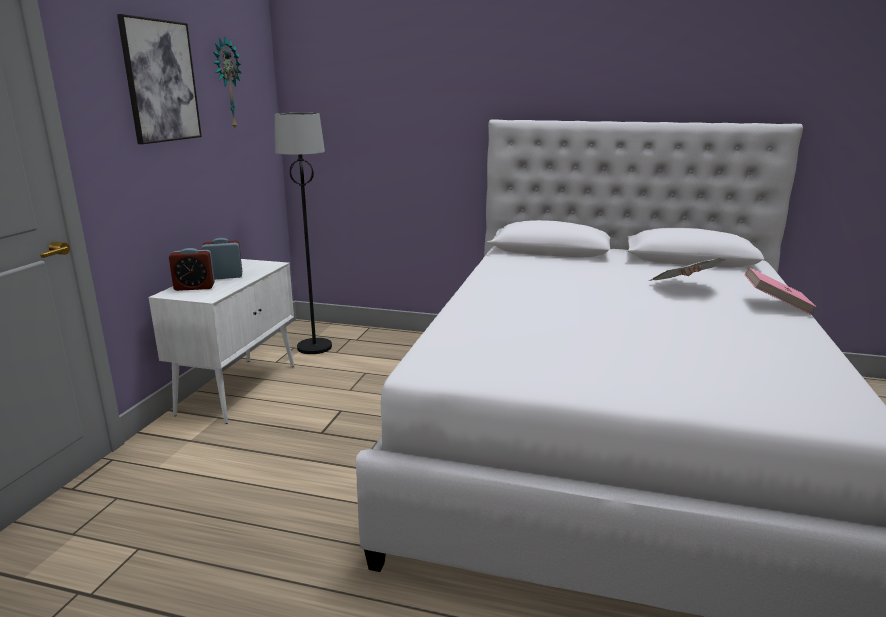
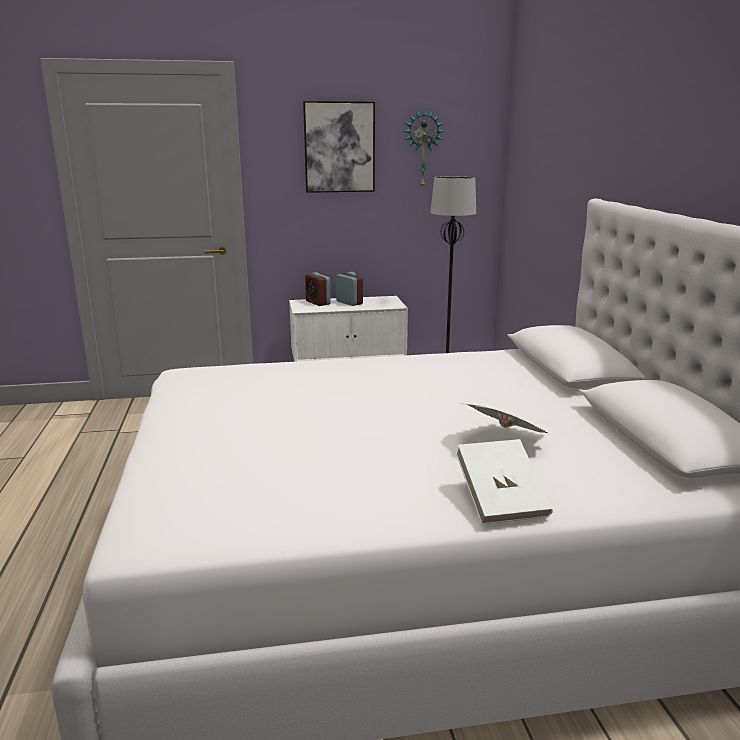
camera: 65 degrees right, 0 degrees up
(775, 305) = (501, 501): pink book -> white book

